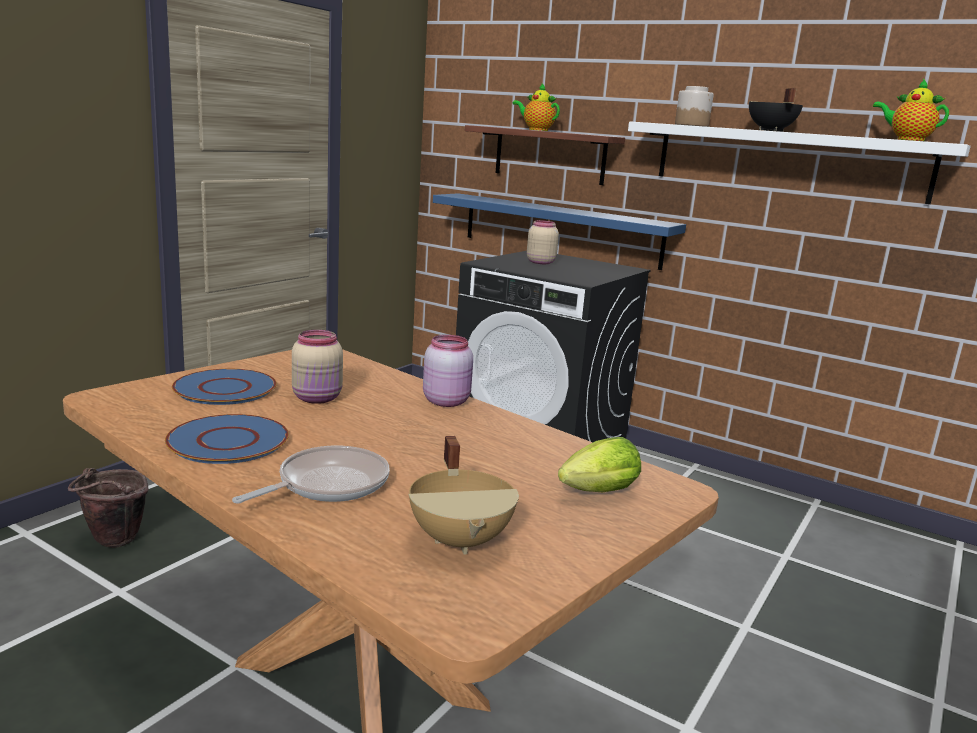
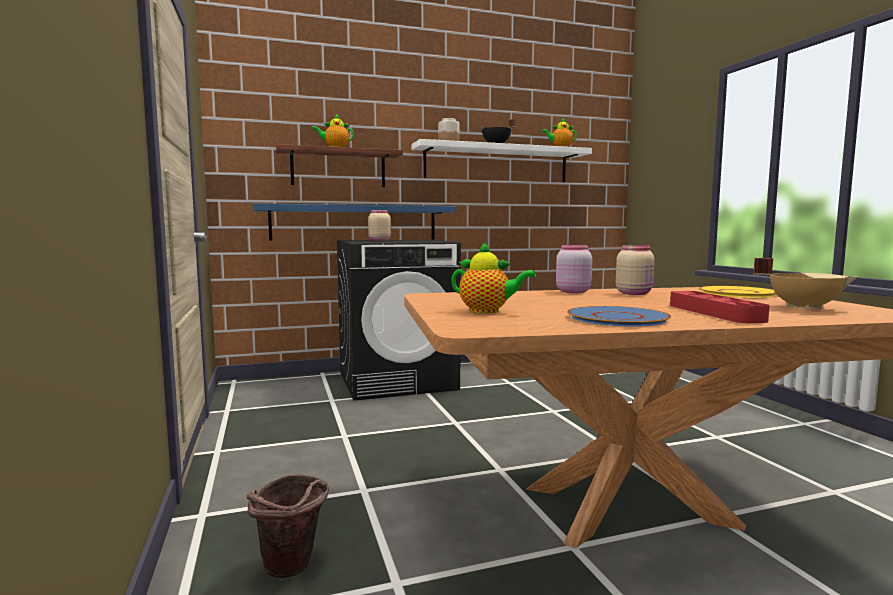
camera: 50 degrees left, 10 degrees down
(224, 388) = (488, 311): blue plate -> teapot
(318, 398) = (539, 302): beige jar -> beige jar (634, 293)
(327, 484) = (714, 313): frying pan -> red tray
(595, 493) = (738, 293): lettuce -> yellow plate

